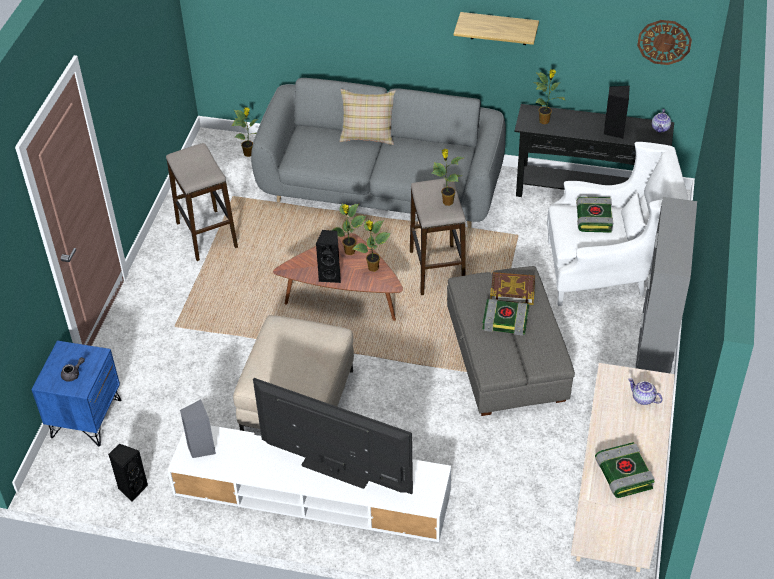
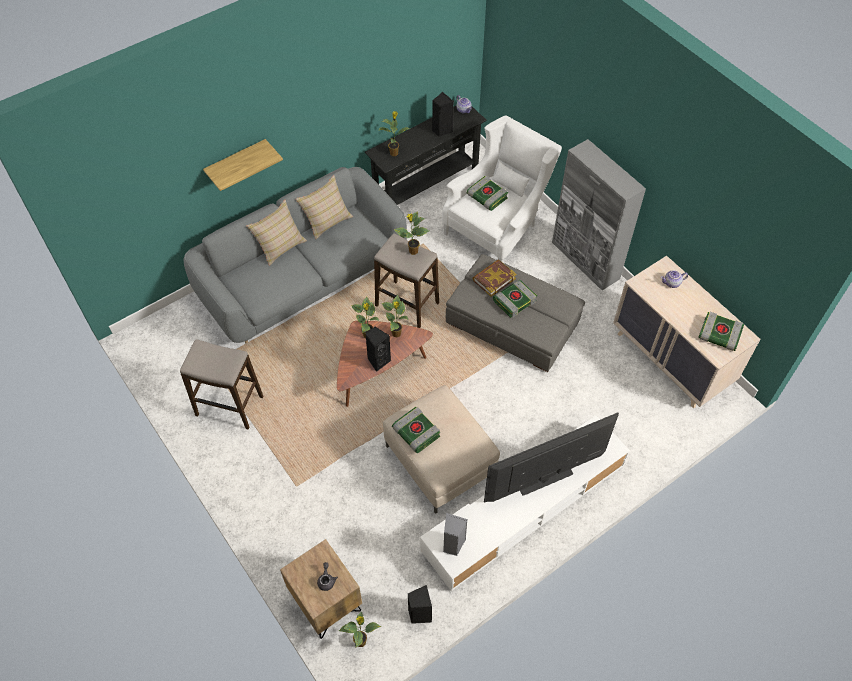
camera: 50 degrees left, 10 degrees up
(86, 418) = (325, 602): blue nightstand -> brown nightstand
(249, 153) = (178, 325): potted plant -> potted plant (361, 641)
(275, 340) = (415, 432): none -> book
(429, 141) = (326, 221): none -> beige pillow
(498, 28) = (338, 105): shelf -> shelf (236, 163)
(664, 42) = (450, 46): wall clock -> none

